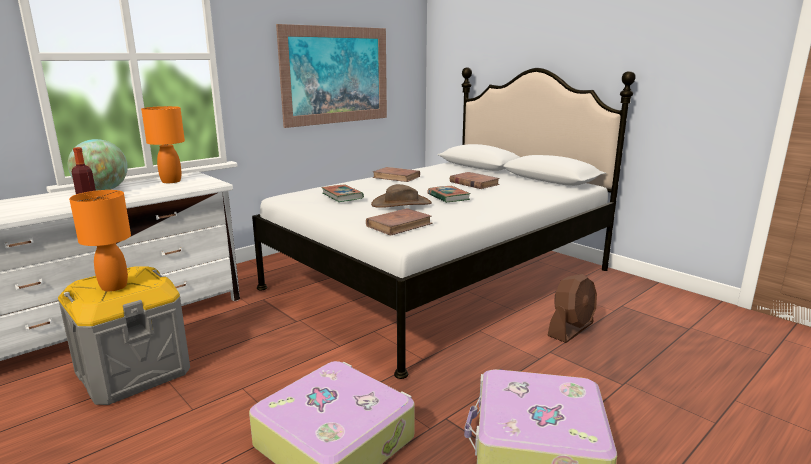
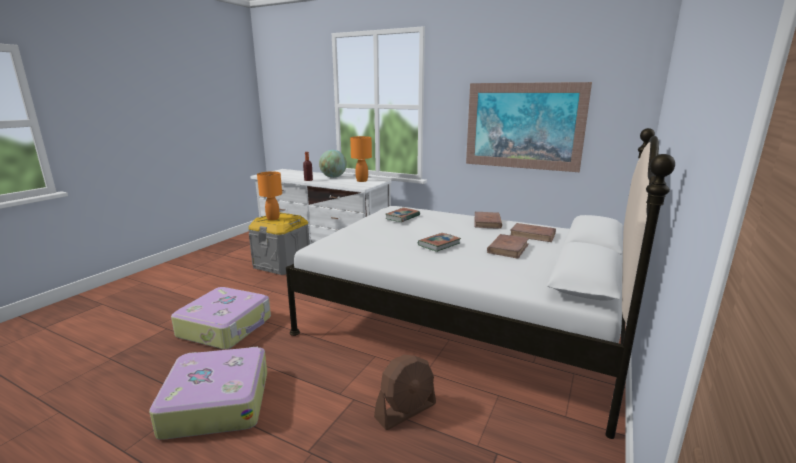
camera: 70 degrees right, 0 degrees up
(399, 225) = (346, 240): brown book -> brown book (533, 235)
(401, 204) = (403, 234): brown hat -> none
(571, 329) = (406, 411): brown fan -> brown fan turned 60 degrees counterclockwise

